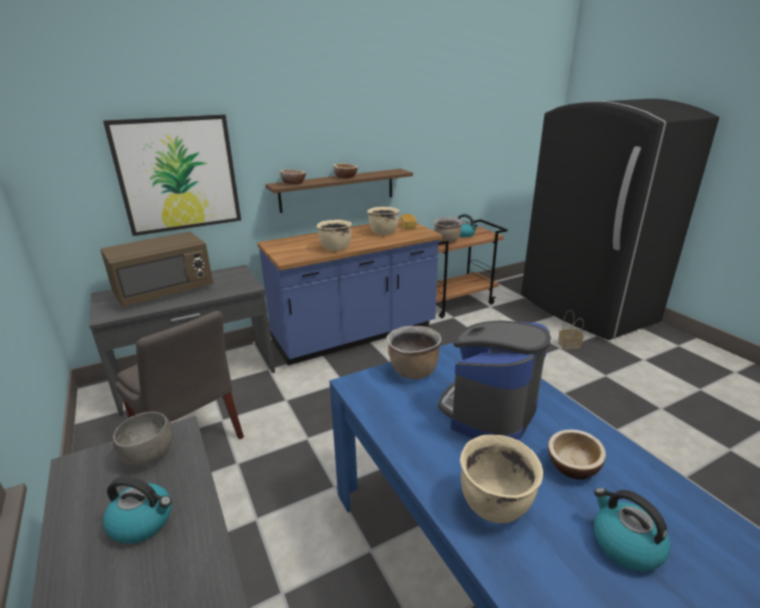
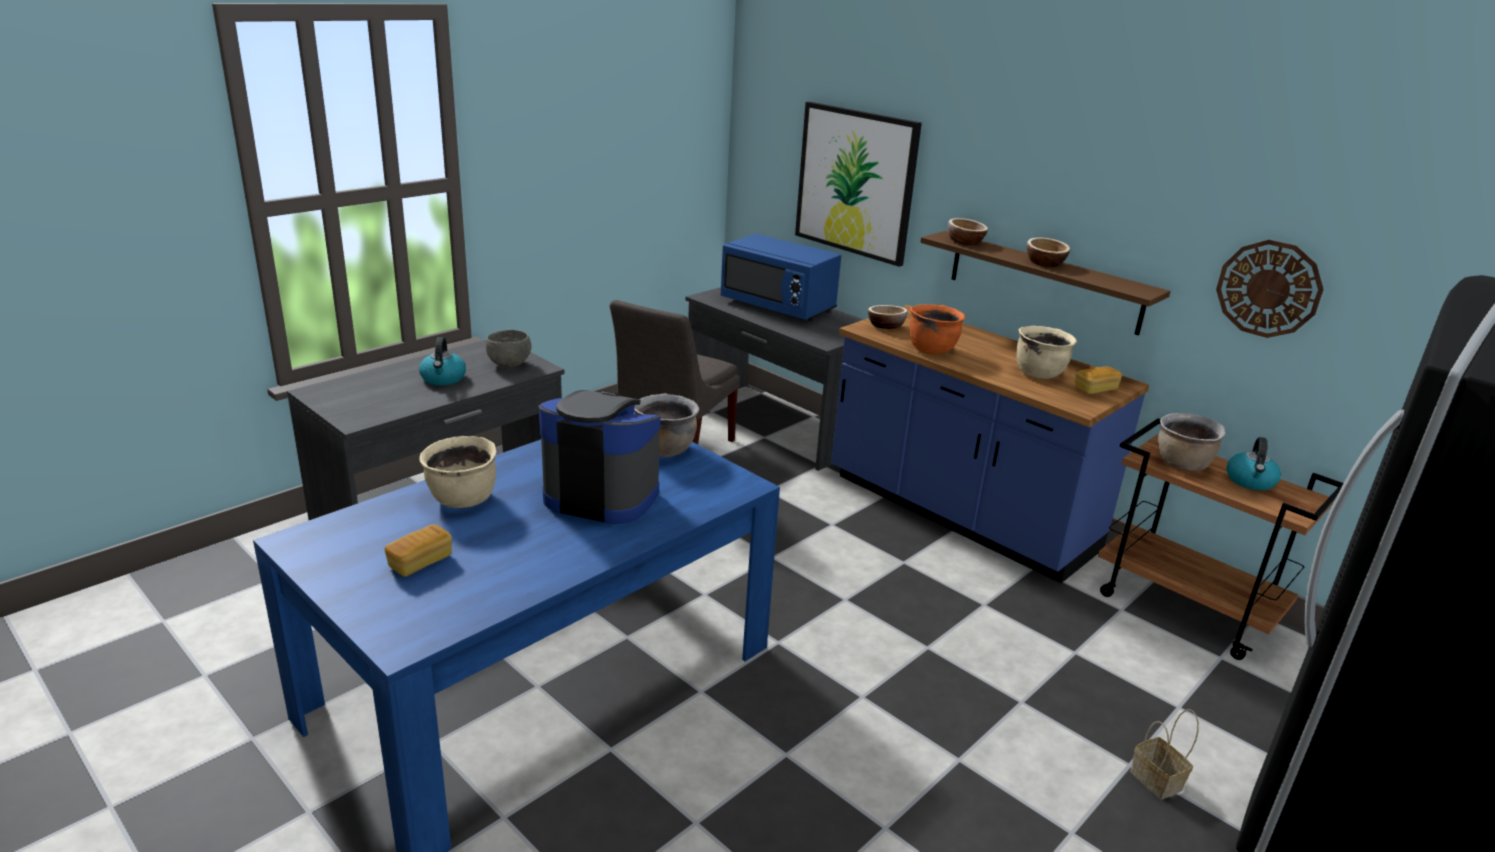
camera: 70 degrees right, 0 degrees up
(165, 291) = (778, 306): brown microwave -> blue microwave
(335, 248) = (931, 349): beige cooking pot -> orange cooking pot
(437, 151) = (1268, 288): none -> wall clock
(573, 466) = (521, 542): bowl -> bowl (886, 326)
(625, 544) = (420, 562): kettle -> bread

